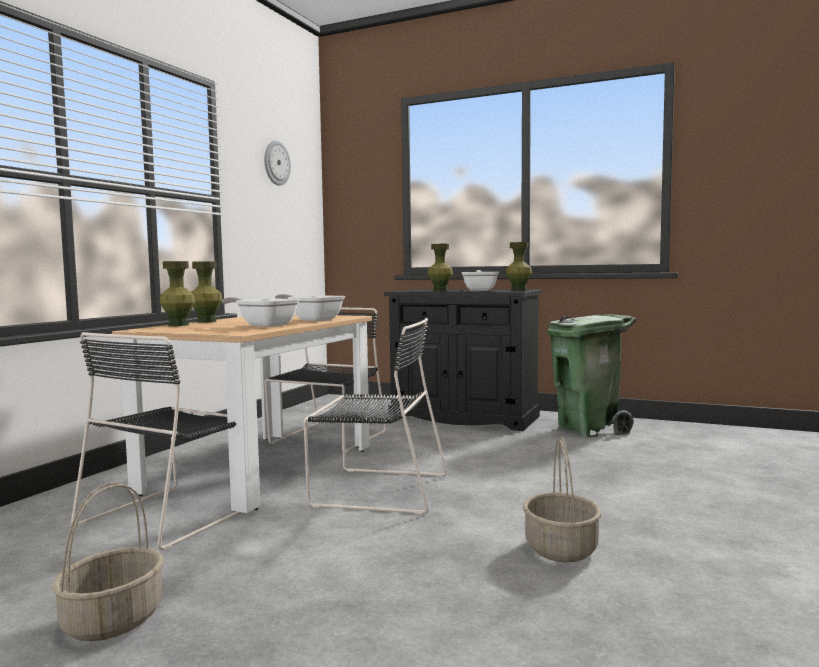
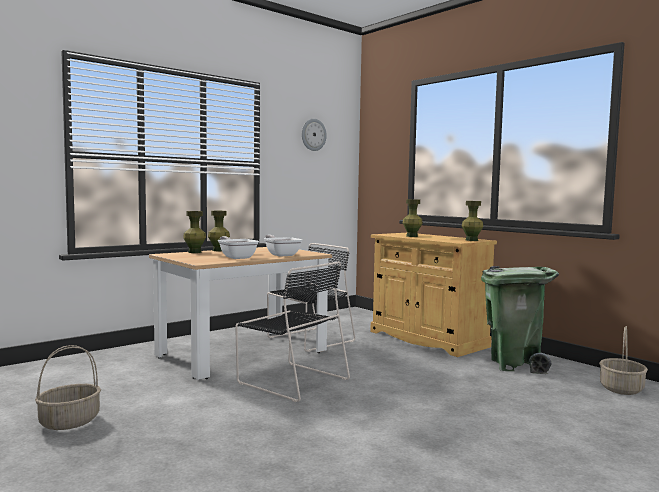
camera: 25 degrees right, 0 degrees up
(173, 513) = (162, 372): black chair -> none
(464, 417) = (427, 339): black cabinet -> beige cabinet
(480, 290) = (440, 238): frying pan -> none
(561, 549) = (351, 444): basket -> basket (621, 389)

